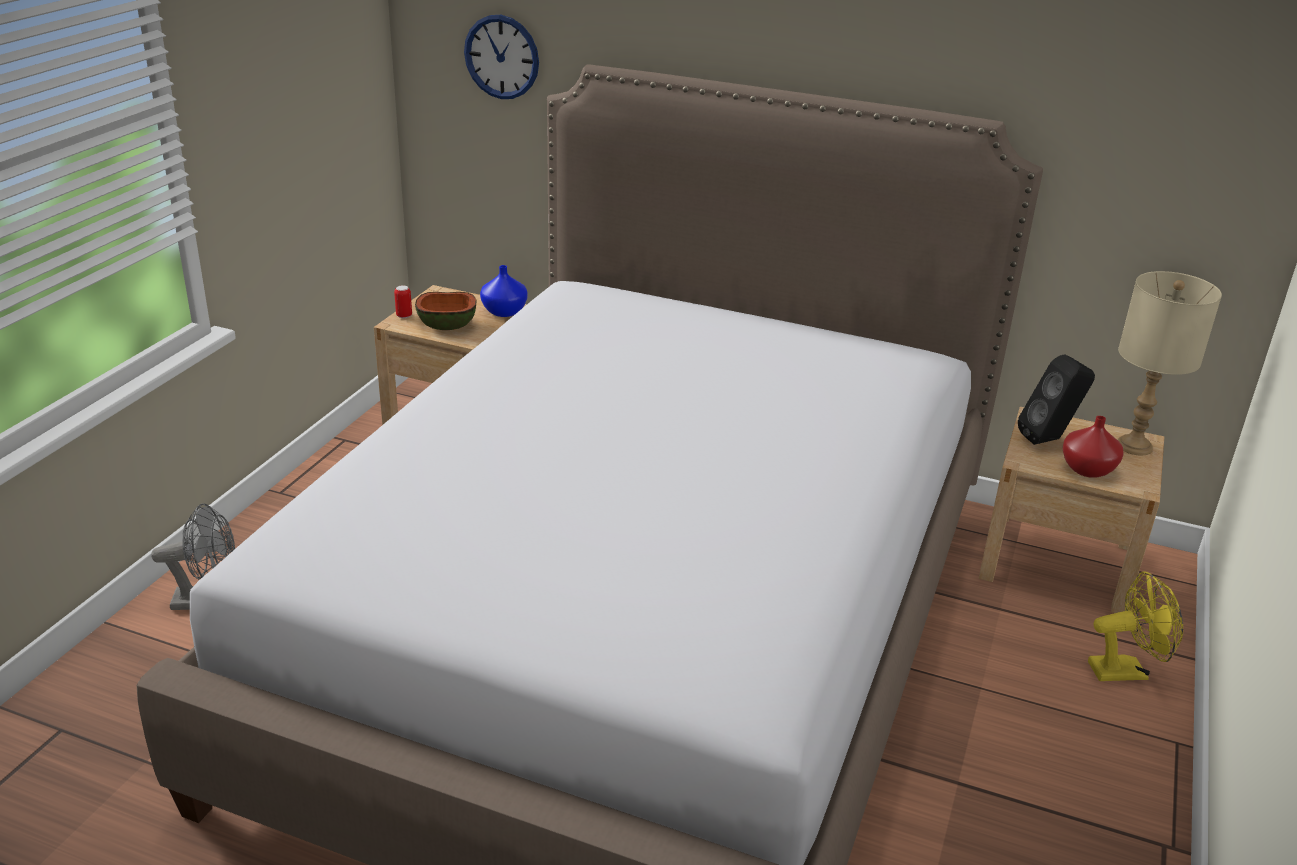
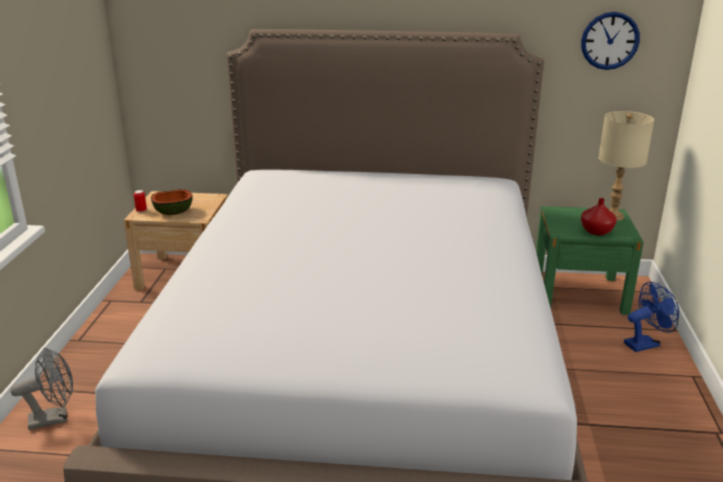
camera: 15 degrees left, 5 degrees down
(502, 57) = (189, 32): wall clock -> wall clock (610, 41)
(503, 312) = (206, 199): blue vase -> none
(1049, 439) = (567, 220): black speaker -> none
(1057, 561) = (579, 293): beige nightstand -> green nightstand
(1125, 670) = (645, 343): yellow fan -> blue fan

